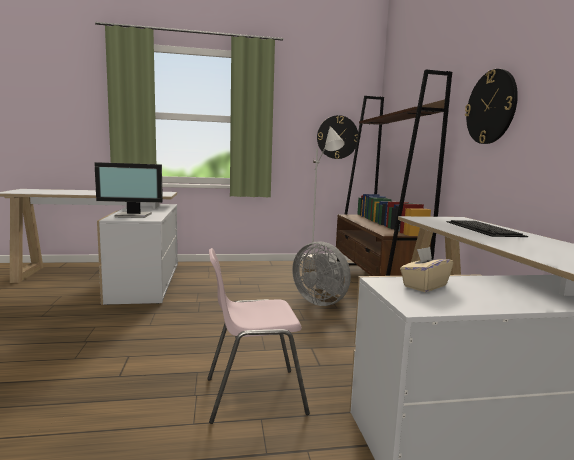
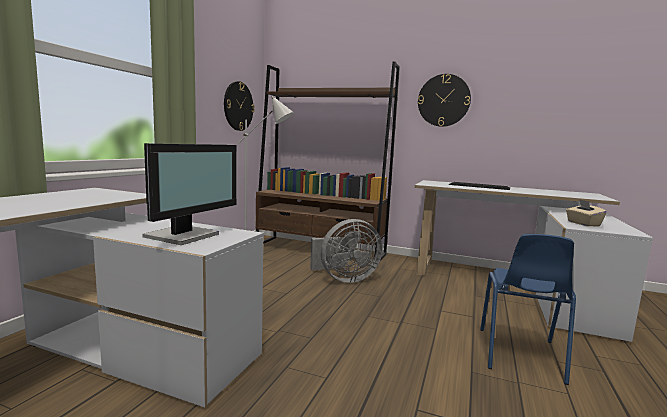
camera: 60 degrees left, 0 degrees up
(253, 395) = (519, 355): pink chair -> blue chair

